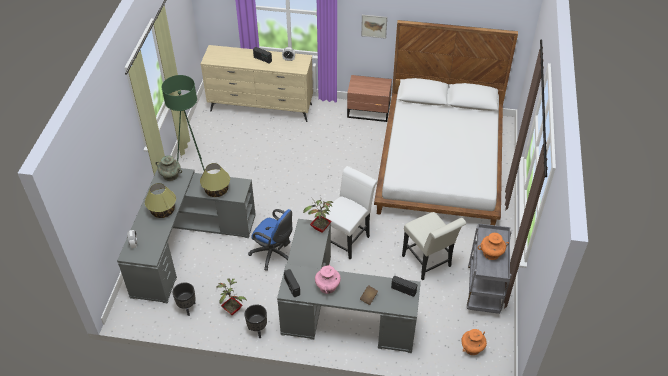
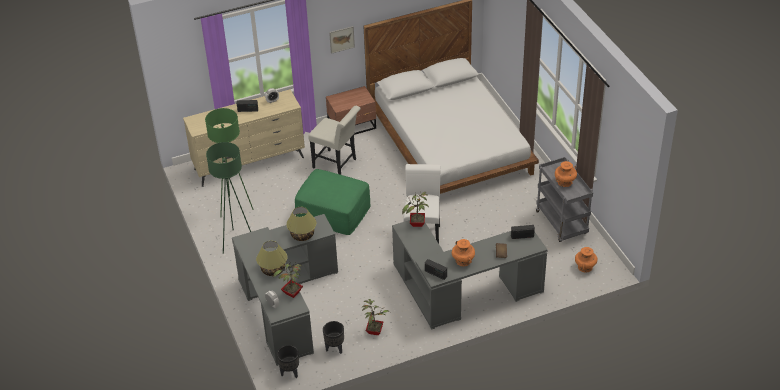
camera: 30 degrees left, 5 degrees down
(157, 242) = (292, 294): none -> potted plant
(170, 175) = (251, 240): turquoise vase -> none
(218, 140) = (235, 207): none -> green floor lamp
(257, 330) = (409, 335): black planter -> black planter (290, 373)
(274, 254) = (371, 275): blue office chair -> none
(290, 181) = (333, 212): none -> green ottoman
(327, 286) = (463, 260): pink vase -> orange vase
(428, 263) = (504, 223): white chair -> white chair (337, 164)

